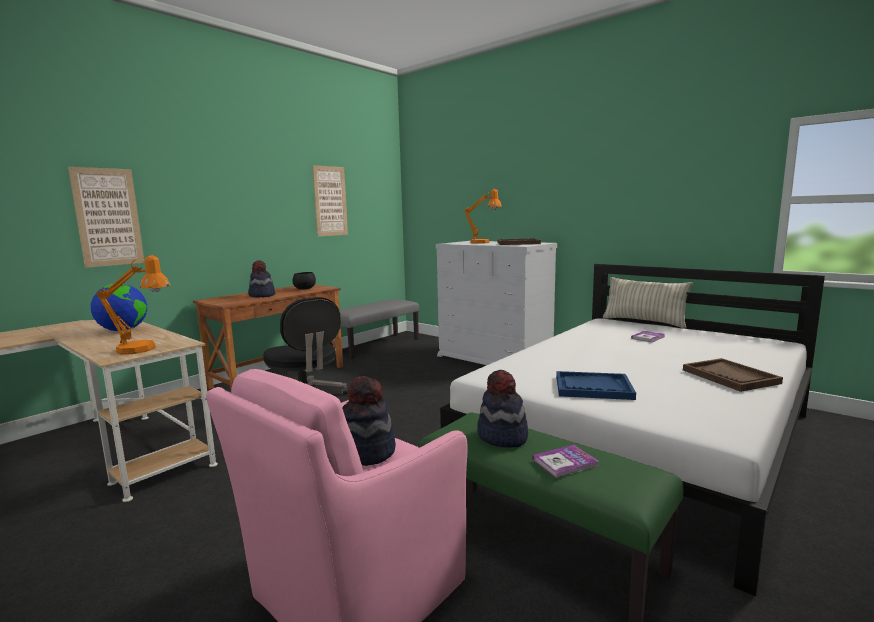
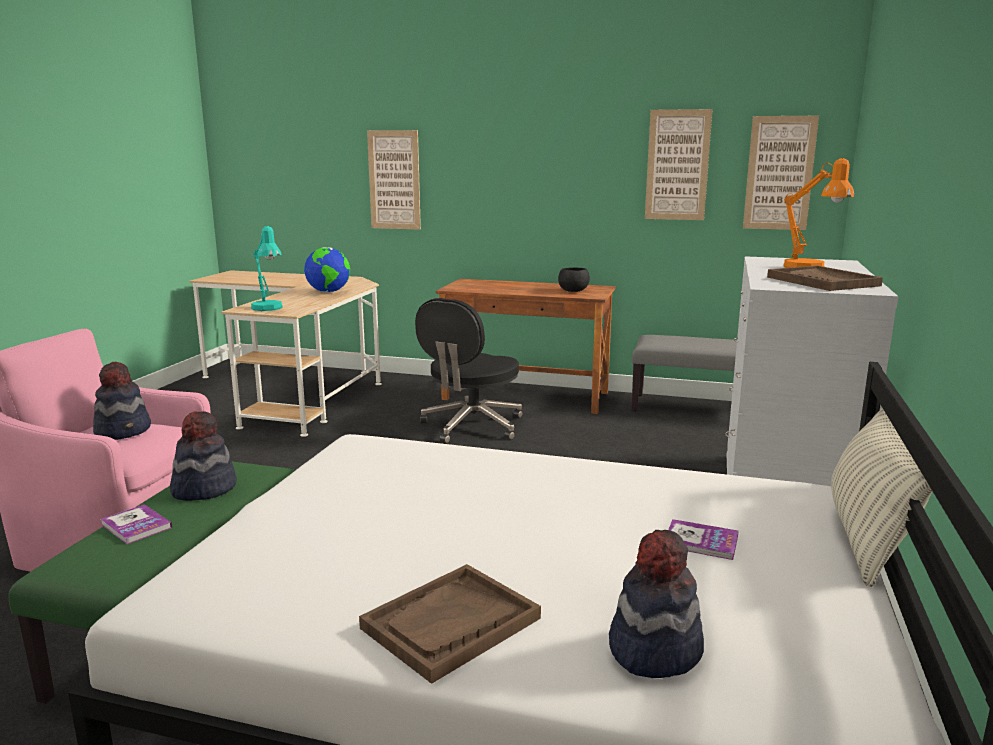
camera: 65 degrees right, 5 degrees up
(144, 349) = (269, 309): orange table lamp -> turquoise table lamp
(262, 295) = (509, 288): hat -> hat (654, 649)
(376, 205) = (779, 173): none -> picture
(593, 388) = (337, 508): blue tray -> none

